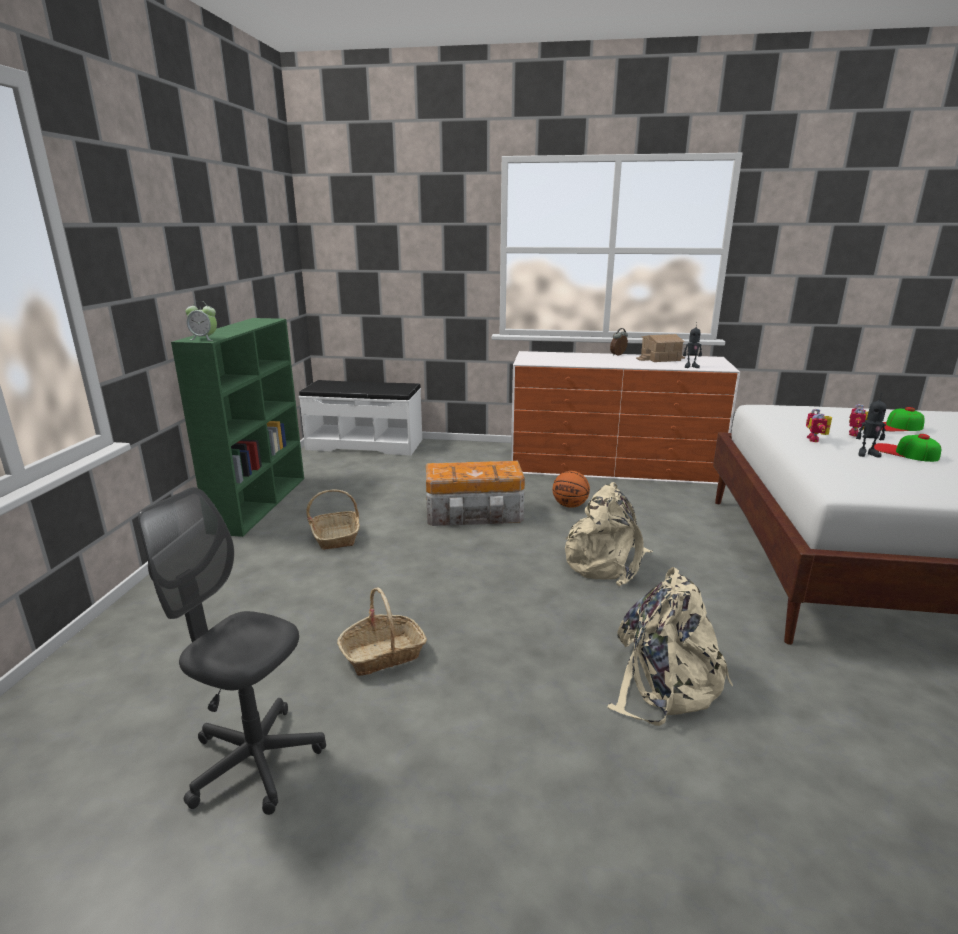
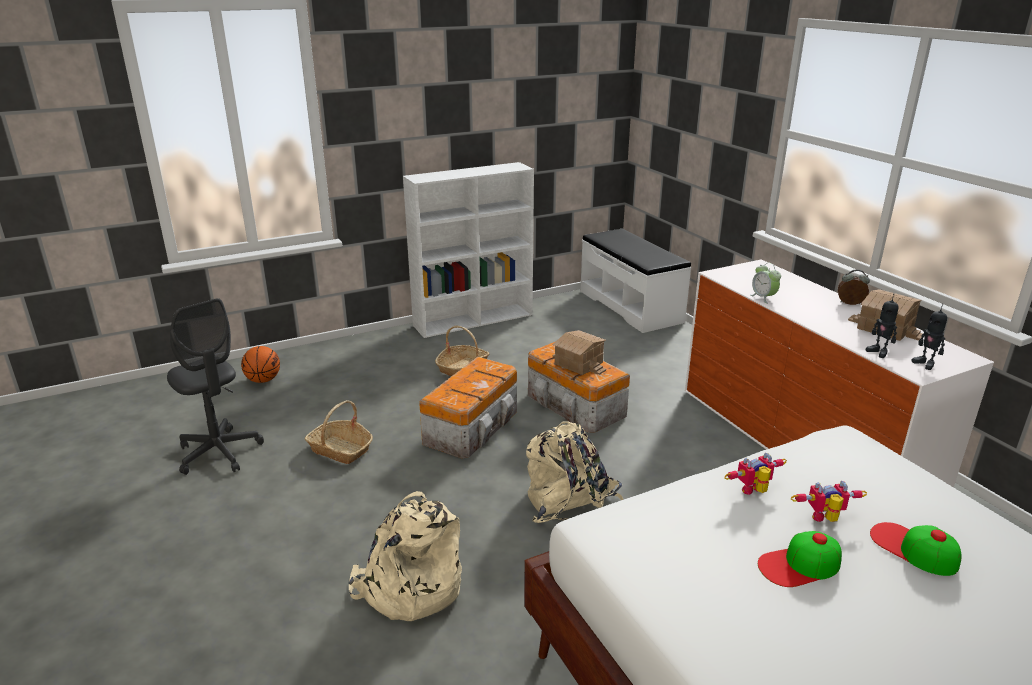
camera: 55 degrees right, 5 degrees up
(204, 339) = (422, 178): alarm clock -> alarm clock (763, 298)
(255, 761) = (219, 453): grey office chair -> grey office chair turned 150 degrees clockwise
(260, 503) = (474, 320): green bookcase -> white bookcase
(444, 565) = (473, 426): none -> storage box
(478, 469) = (578, 363): none -> toy house
(570, 505) = (661, 446): basketball -> basketball (263, 380)
(866, 454) = (748, 534): toy robot -> toy robot (925, 364)
(904, 452) = (799, 565): cap -> cap turned 120 degrees counterclockwise

